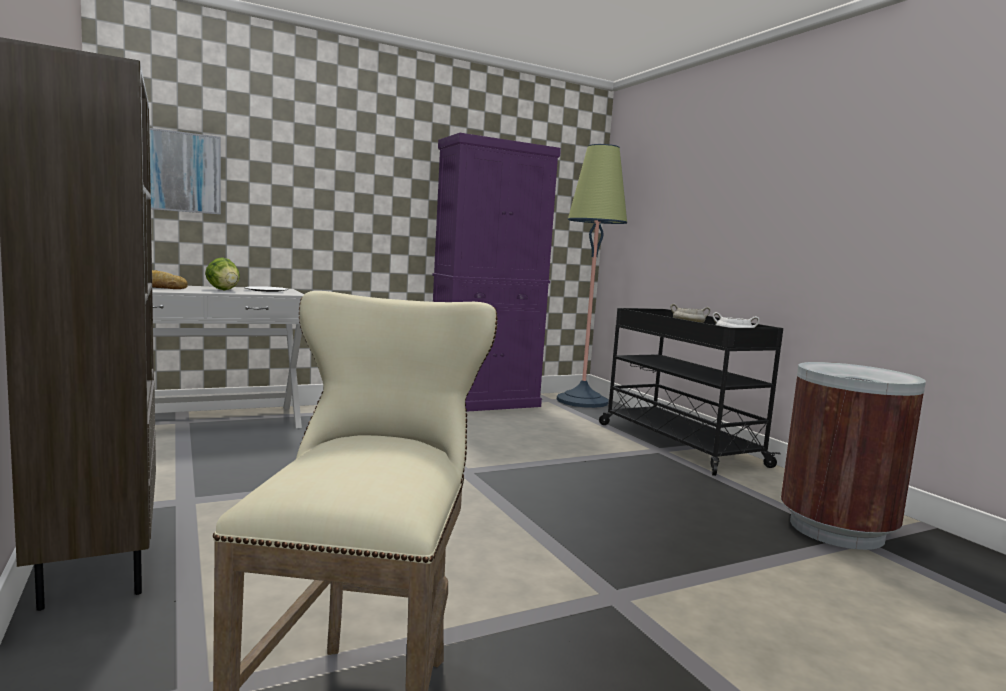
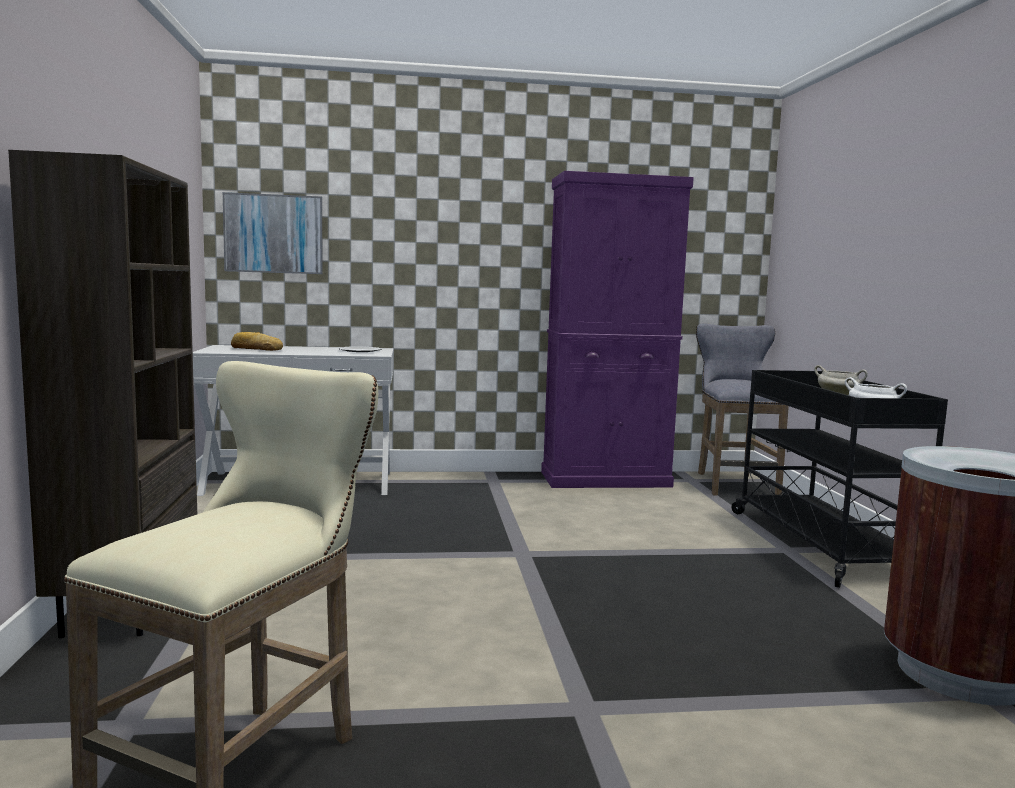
camera: 20 degrees right, 0 degrees up
(223, 290) = (316, 351): lettuce -> none
(582, 401) = (733, 483): floor lamp -> grey stool

